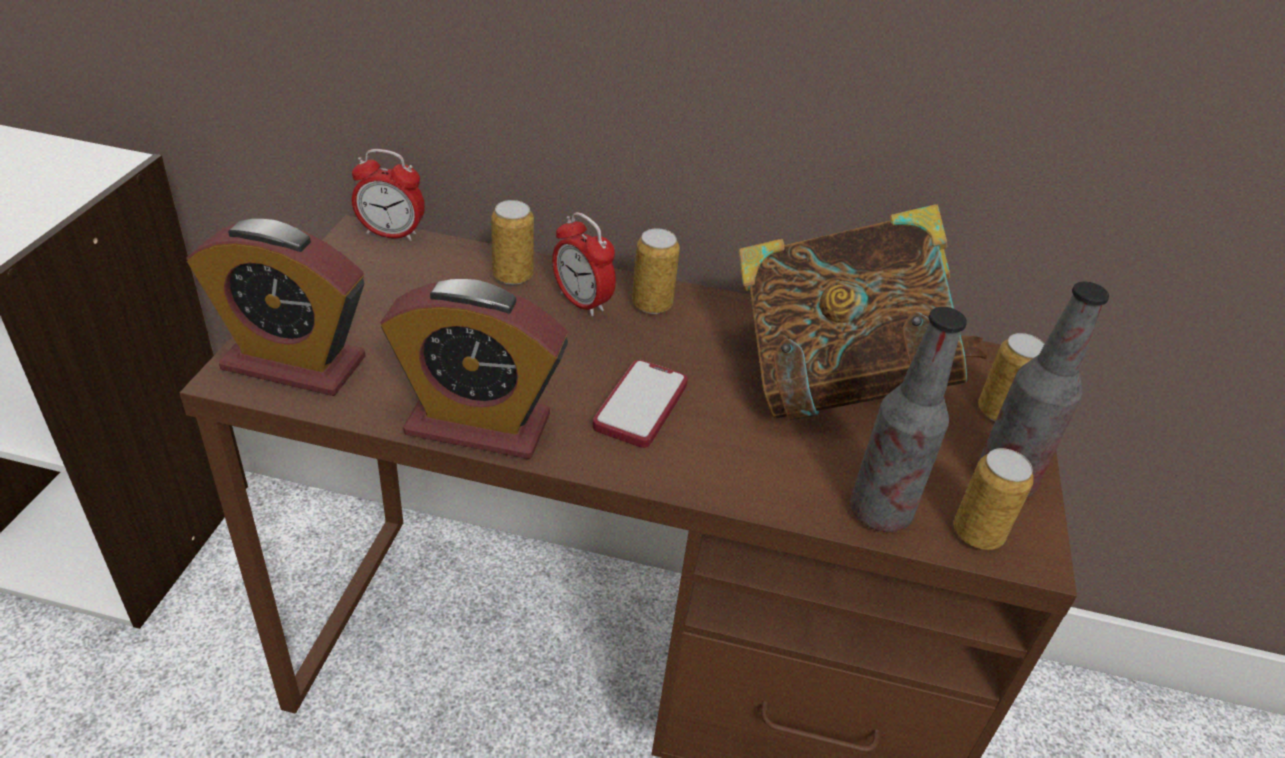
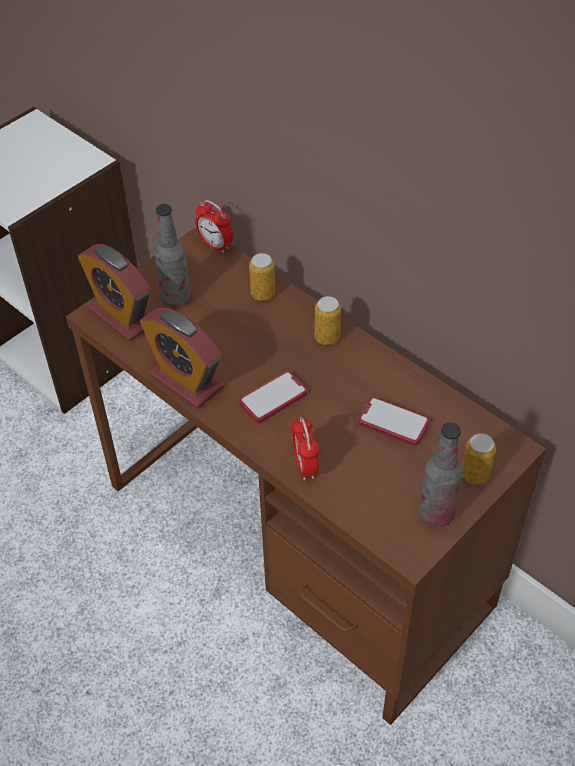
camera: 35 degrees right, 10 degrees up
(582, 302) = (288, 323): alarm clock -> alarm clock (305, 466)
(837, 382) = (393, 422): book -> phone
(879, 512) = (350, 502): bottle -> bottle (176, 298)
(977, 533) = (392, 534): can -> none

